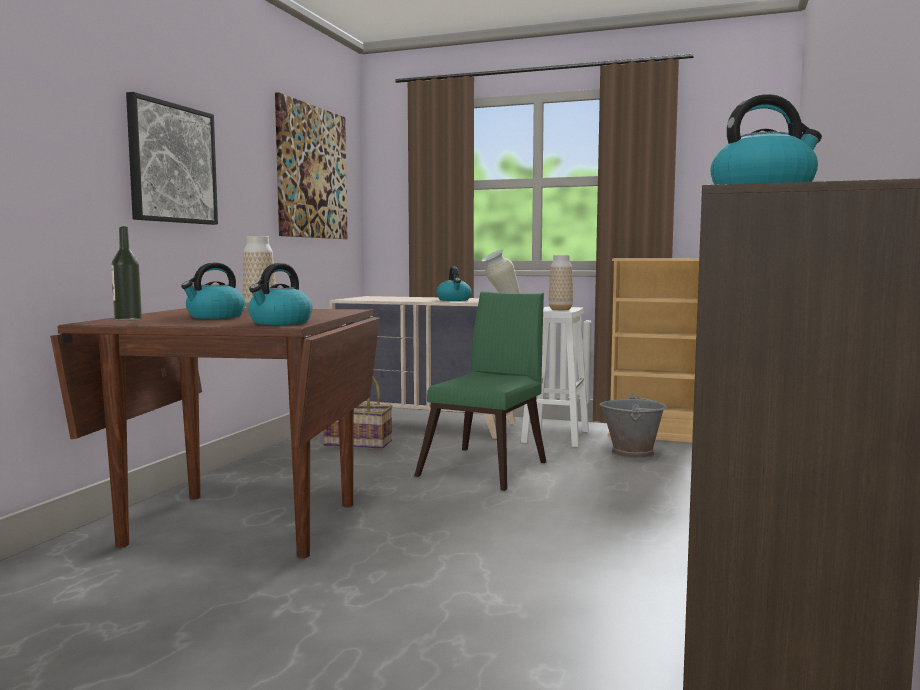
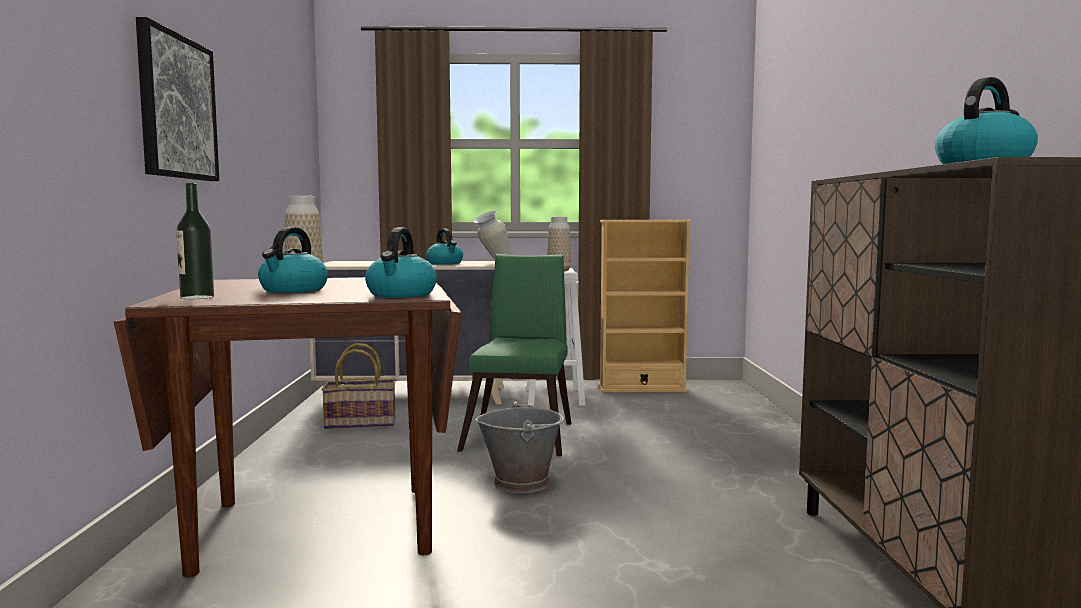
camera: 20 degrees left, 0 degrees up
(312, 172) = (284, 123): picture -> none
(633, 454) = (640, 407): grey bucket -> grey bucket (522, 482)

